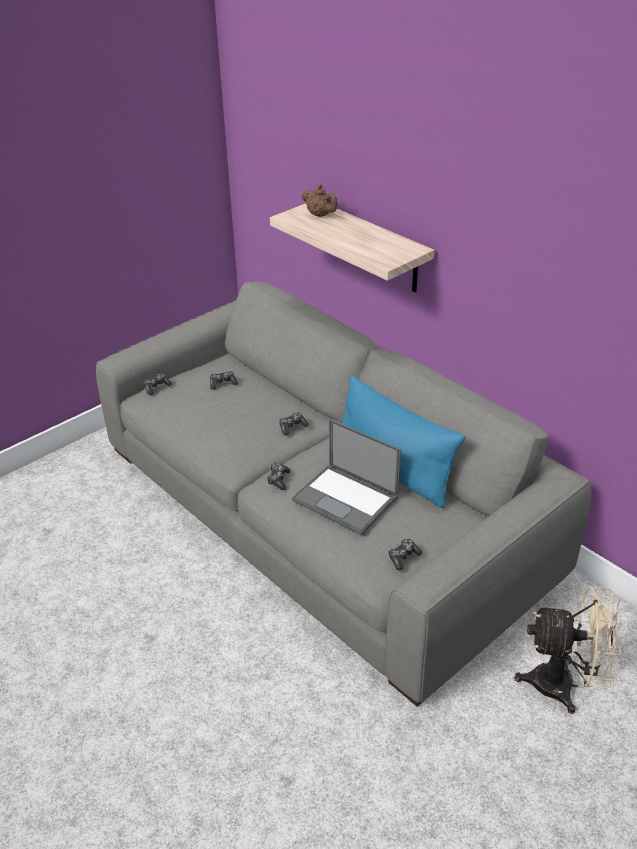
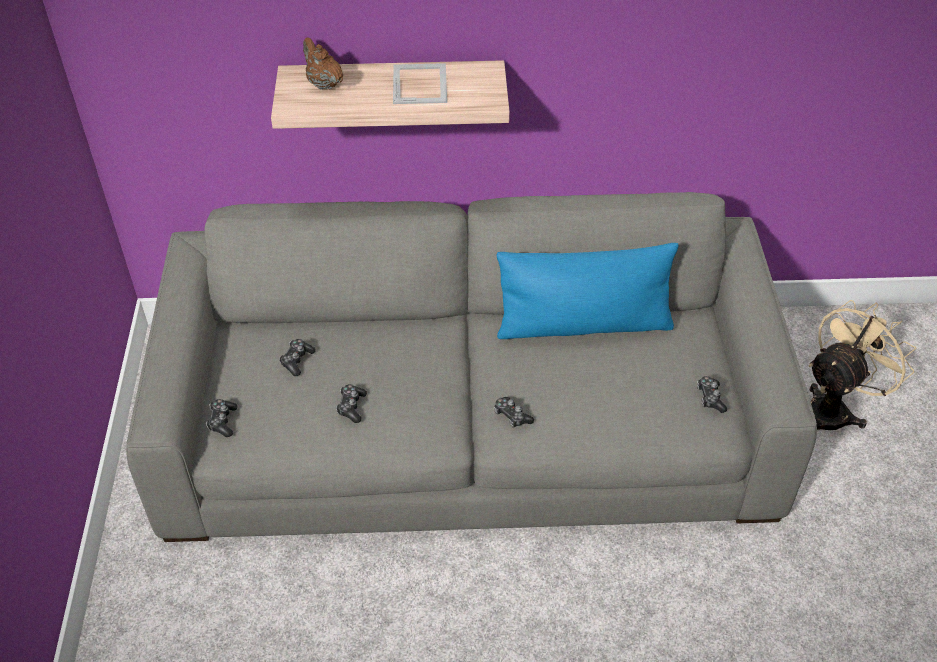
camera: 50 degrees left, 10 degrees up
(292, 427) = (436, 353): game controller -> game controller (351, 407)
(320, 215) = (323, 83): brown teapot -> brown teapot turned 120 degrees counterclockwise
(346, 499) = (599, 384): laptop -> none
(367, 237) = (420, 83): none -> picture frame

